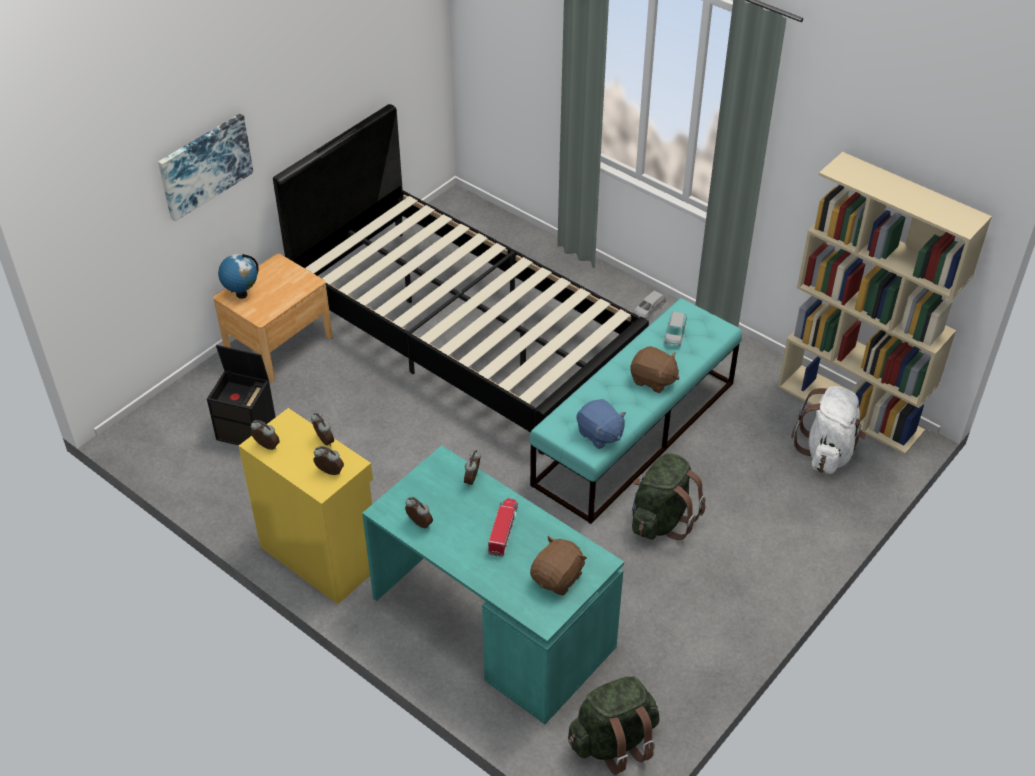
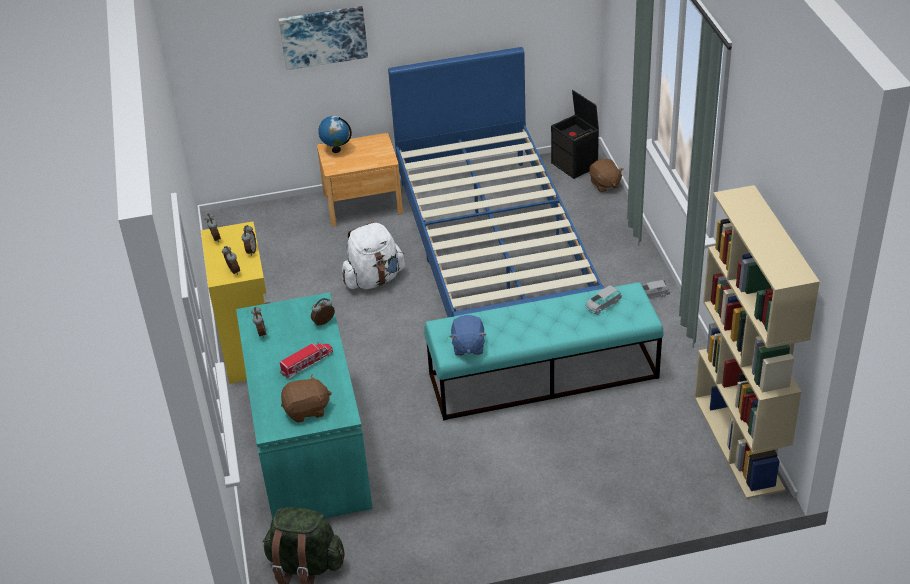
camera: 40 degrees right, 5 degrees down
(248, 430) = (287, 250): black storage box -> black storage box (575, 165)
(464, 333) = (493, 251): black bed -> blue bed
(653, 380) = (549, 328): brown plush toy -> brown plush toy (605, 184)
(661, 519) = (497, 444): green backpack -> none
(827, 451) = (681, 463): white backpack -> white backpack (374, 279)

